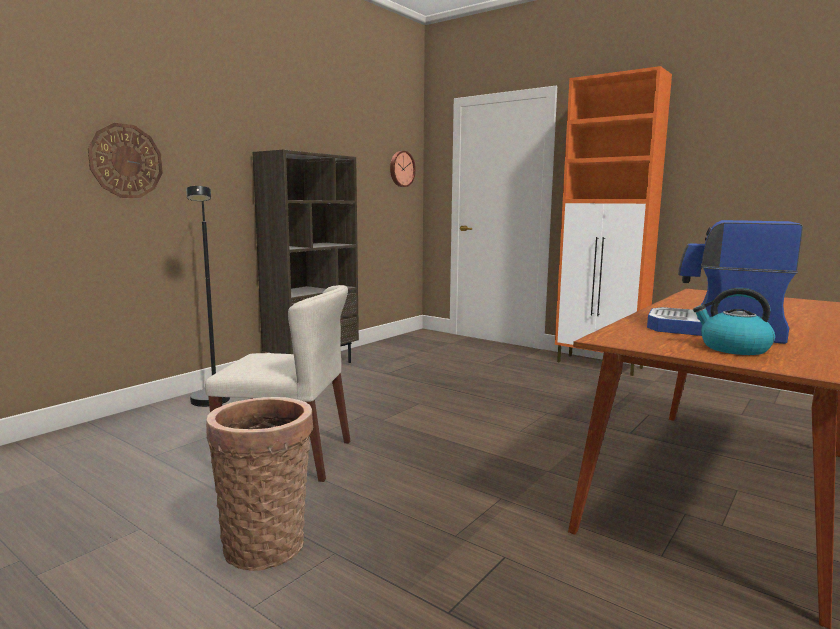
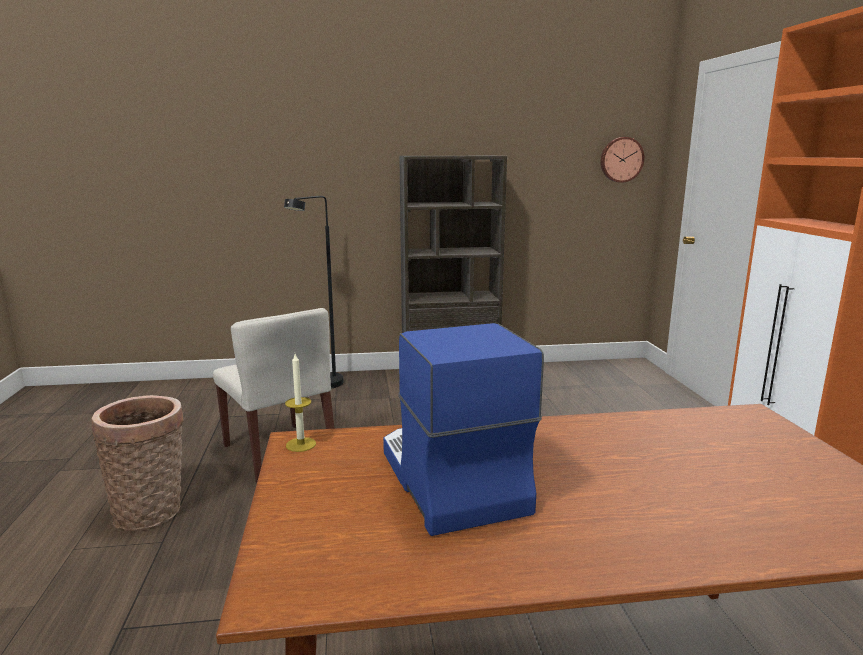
camera: 45 degrees right, 5 degrees up
(126, 161) = (274, 173): wall clock -> none
(612, 339) = (301, 444): none -> candle
(733, 348) = (346, 510): kettle -> none

